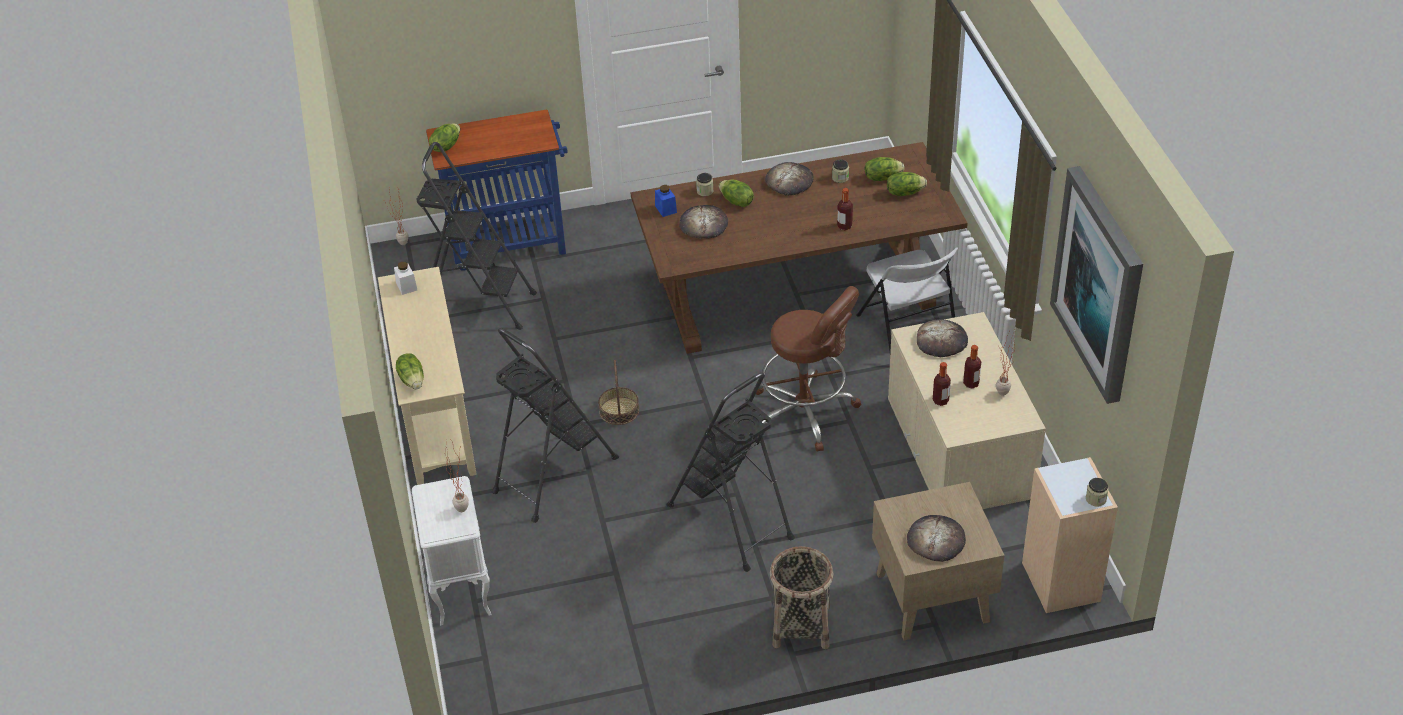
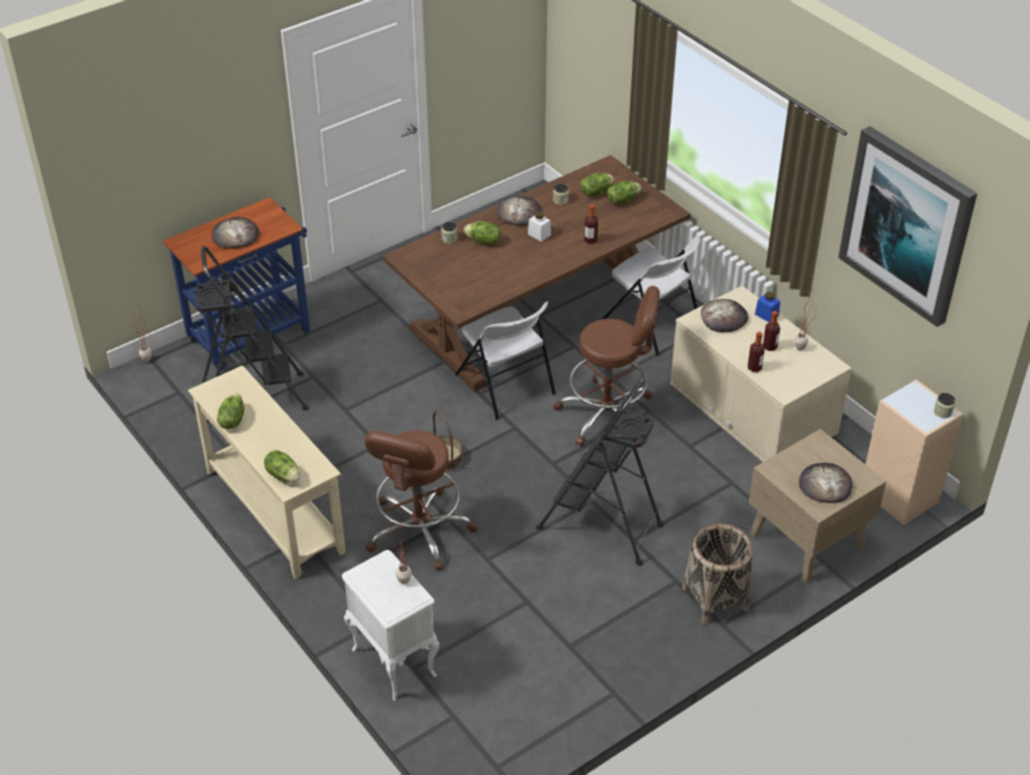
camera: 25 degrees left, 0 degrees up
(406, 286) = (222, 391): white jar -> white jar (539, 234)
(446, 146) = (192, 251): lettuce -> lettuce (232, 420)
(554, 475) = (418, 532): step ladder -> brown stool
(666, 209) = (424, 262): blue jar -> blue jar (766, 315)
(703, 224) = (467, 268): bread -> bread (235, 235)
(720, 354) = (505, 384): none -> white chair

